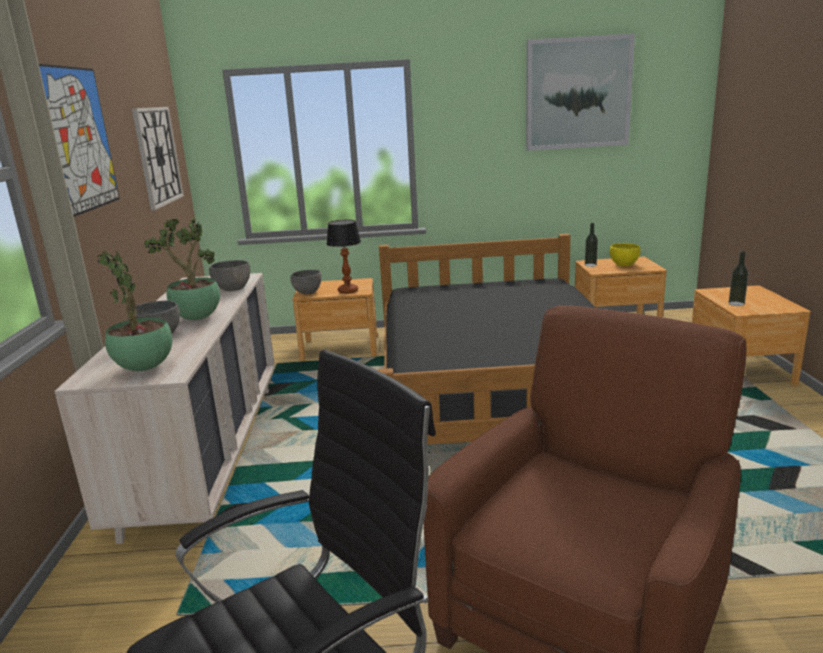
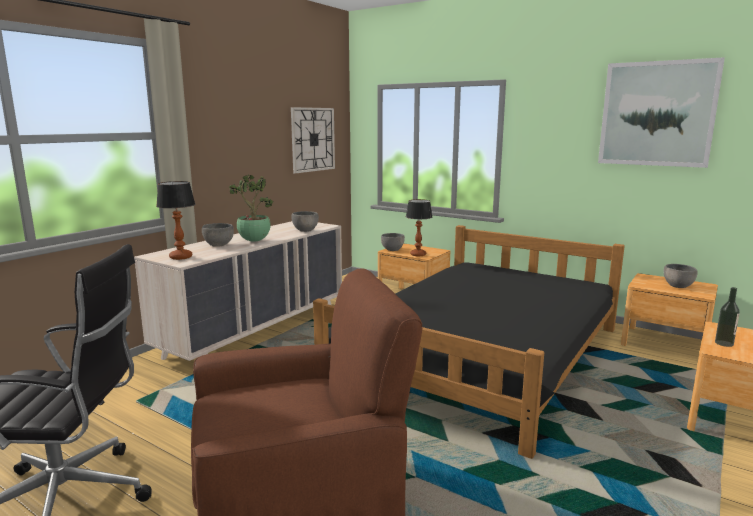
camera: 35 degrees right, 5 degrees down
(76, 140) = (223, 122): picture -> none
(145, 369) = (181, 257): potted plant -> table lamp
(590, 265) = (643, 279): bottle -> none
(624, 265) = (678, 286): yellow bowl -> grey bowl

